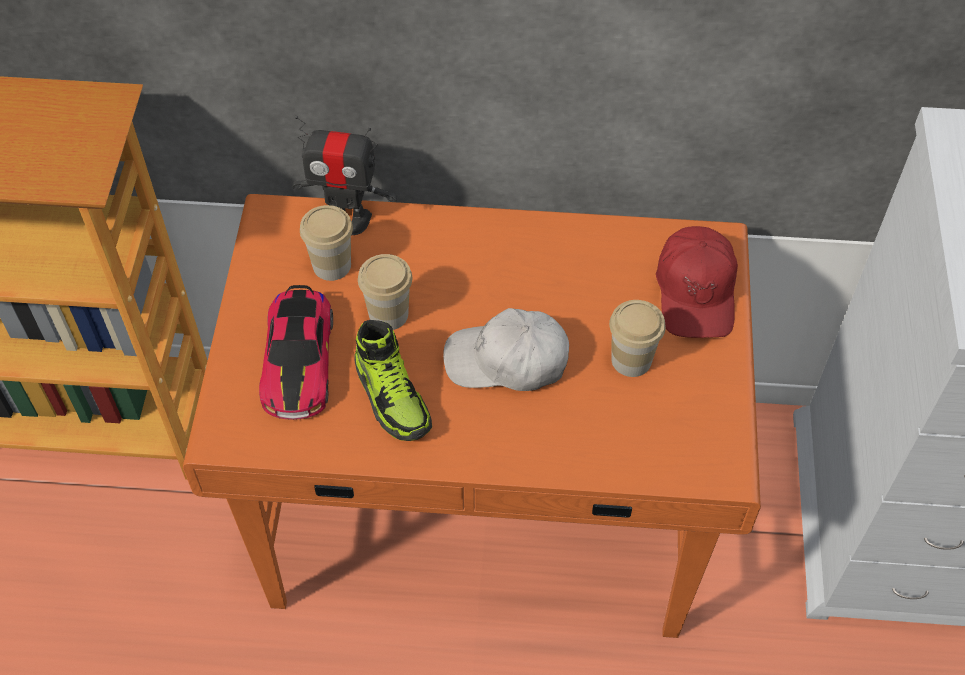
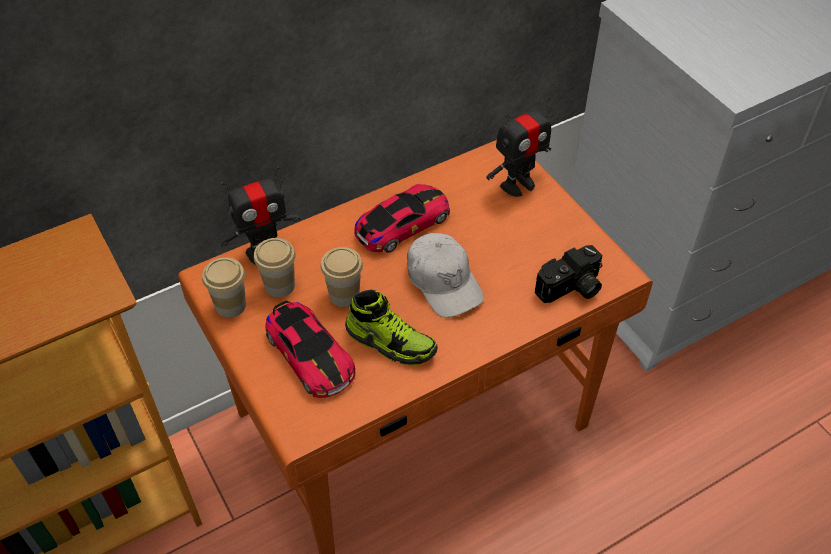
camera: 35 degrees left, 5 degrees down
(507, 361) = (443, 281): white cap -> white cap turned 90 degrees counterclockwise
(520, 267) = (402, 224): none -> toy car
(631, 360) = (515, 241): cup -> cup (230, 305)
(647, 455) = (571, 289): none -> camera
(696, 292) = (517, 184): red cap -> toy robot

